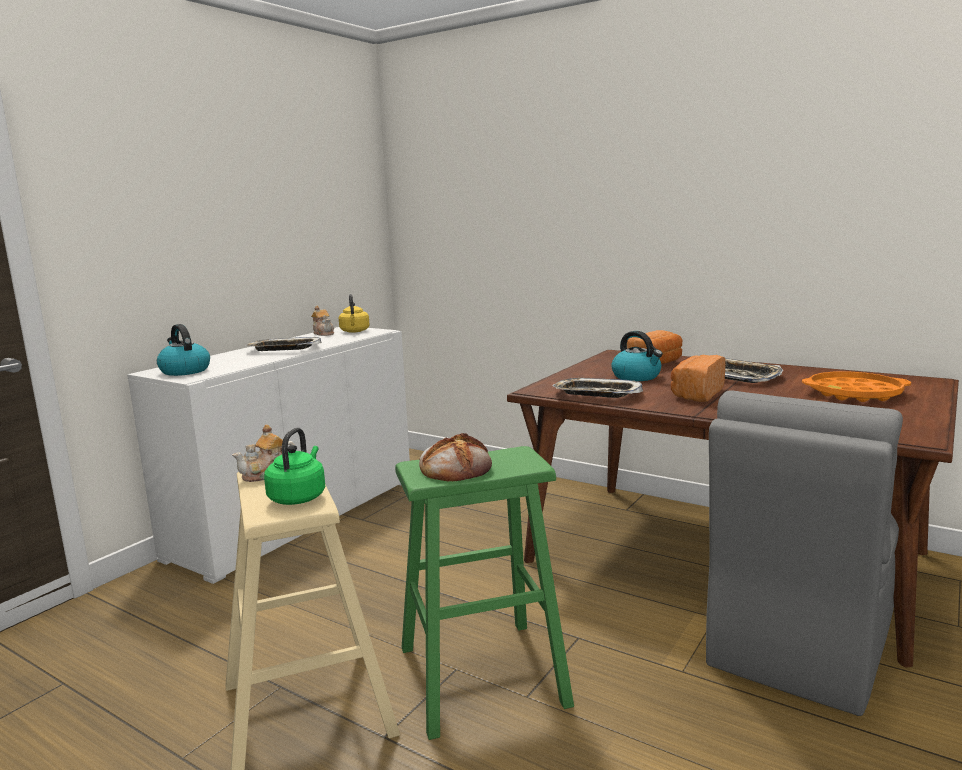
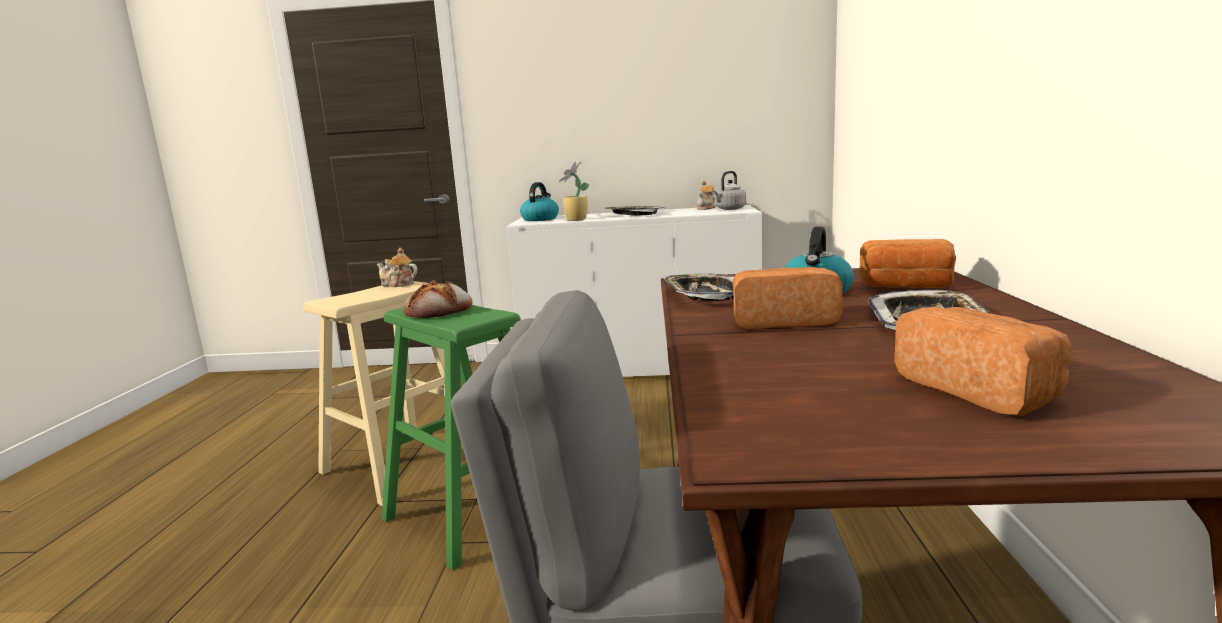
camera: 60 degrees right, 0 degrees up
(244, 364) = (575, 219): none -> potted plant
(298, 497) = (357, 298): green kettle -> none
(354, 331) = (729, 209): yellow kettle -> grey kettle
(854, 393) = (979, 389): orange tray -> bread

